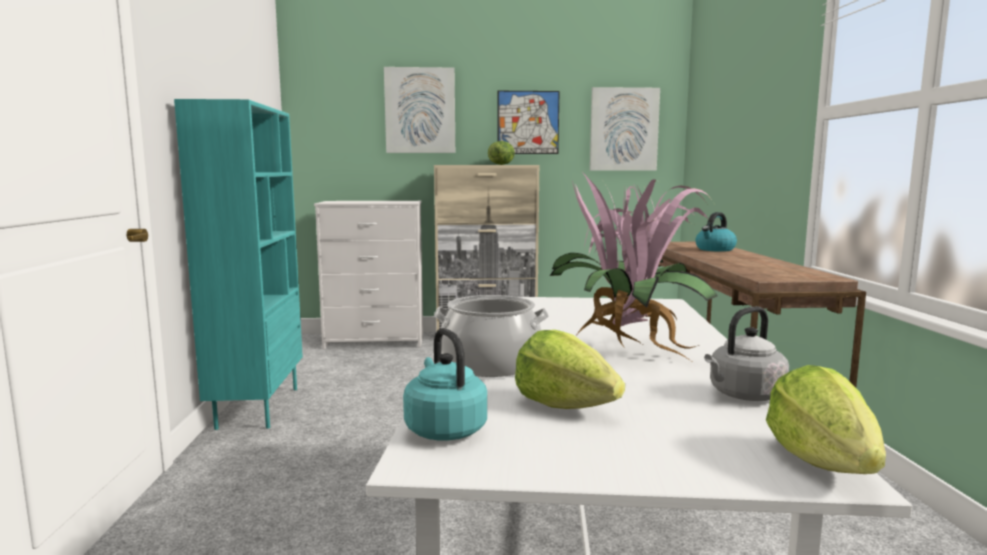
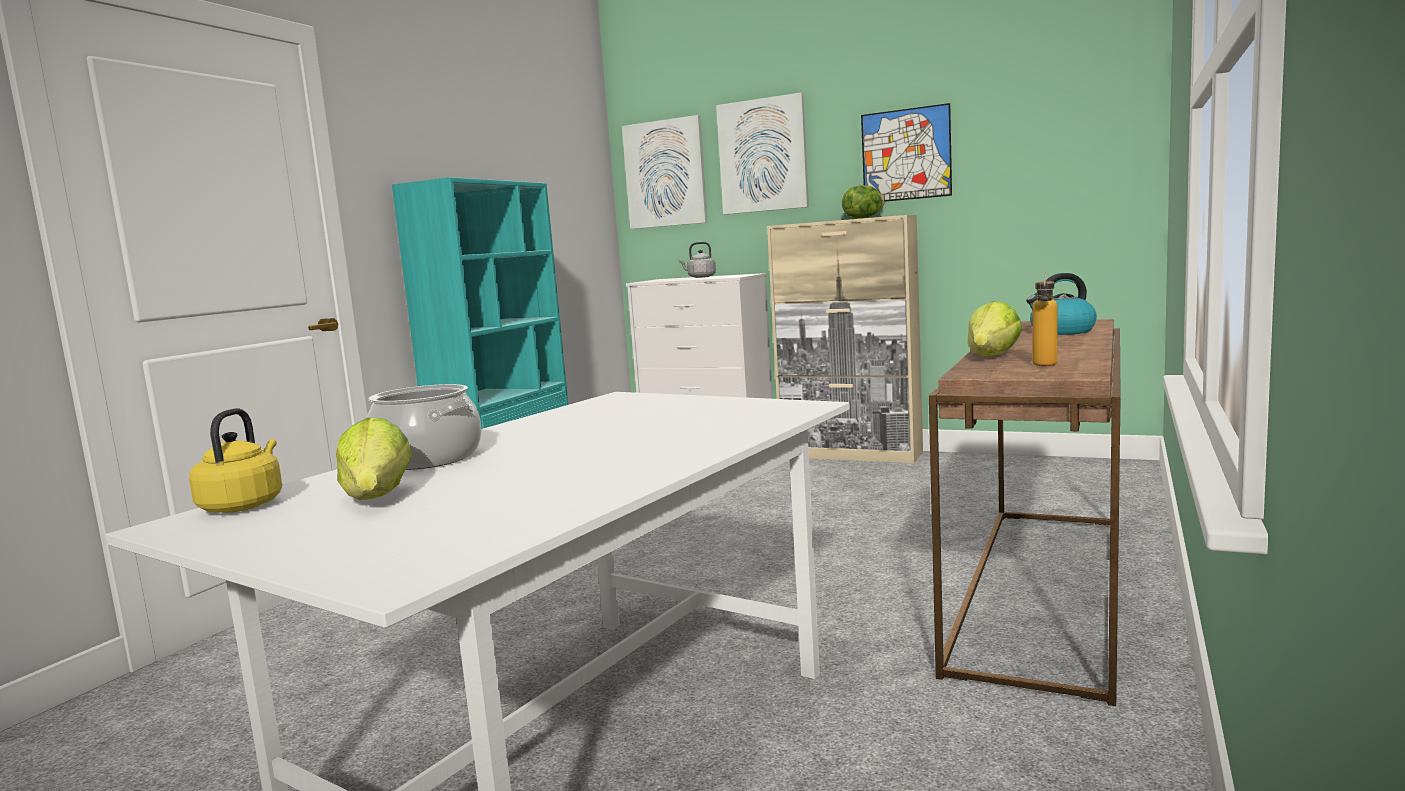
camera: 30 degrees right, 0 degrees up
(444, 429) = (244, 505): turquoise kettle -> yellow kettle
(623, 129) = (1056, 148): picture -> picture (665, 173)
(626, 347) = (597, 452): potted plant -> none
(743, 395) = (553, 507): grey kettle -> grey kettle (700, 277)
(791, 272) = (1045, 366): none -> bottle
(822, 462) = (423, 570): lettuce -> lettuce (992, 356)

